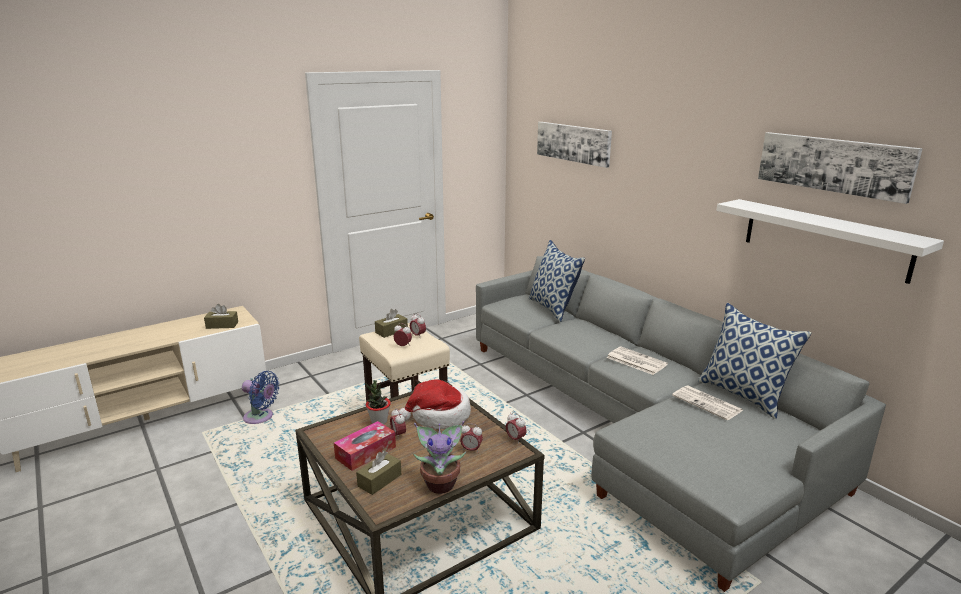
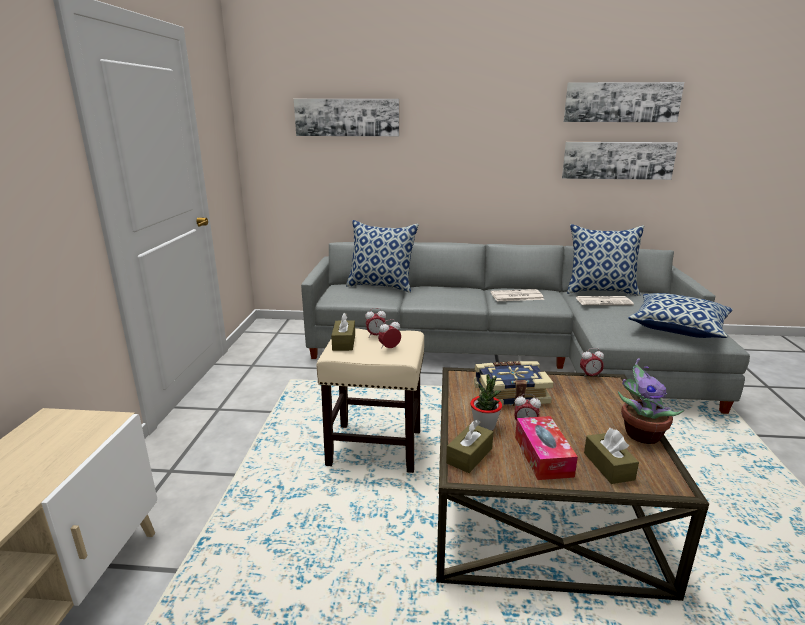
camera: 50 degrees left, 0 degrees up
(222, 325) = (74, 442): brown tissue box -> brown tissue box (469, 456)
(261, 418) = (198, 553): blue fan -> none
(439, 416) = (510, 393): hat -> book
(471, 450) = (589, 400): alarm clock -> none
(712, 460) = (678, 328): none -> pillow
(824, 239) = (617, 160): white shelf -> picture

